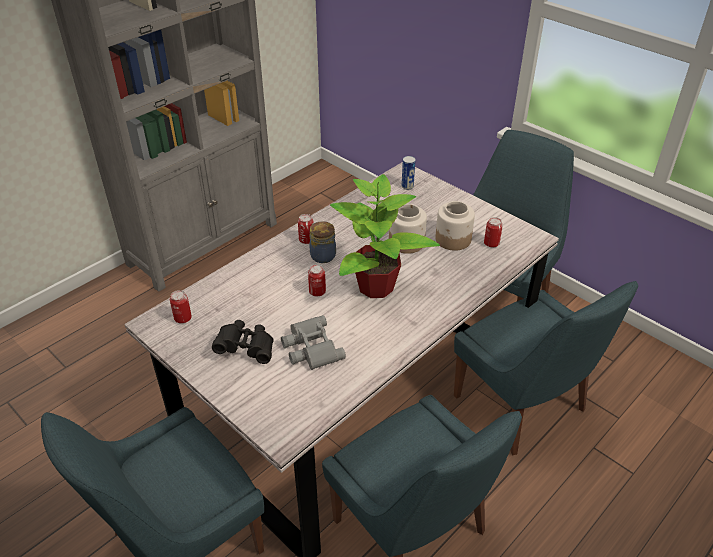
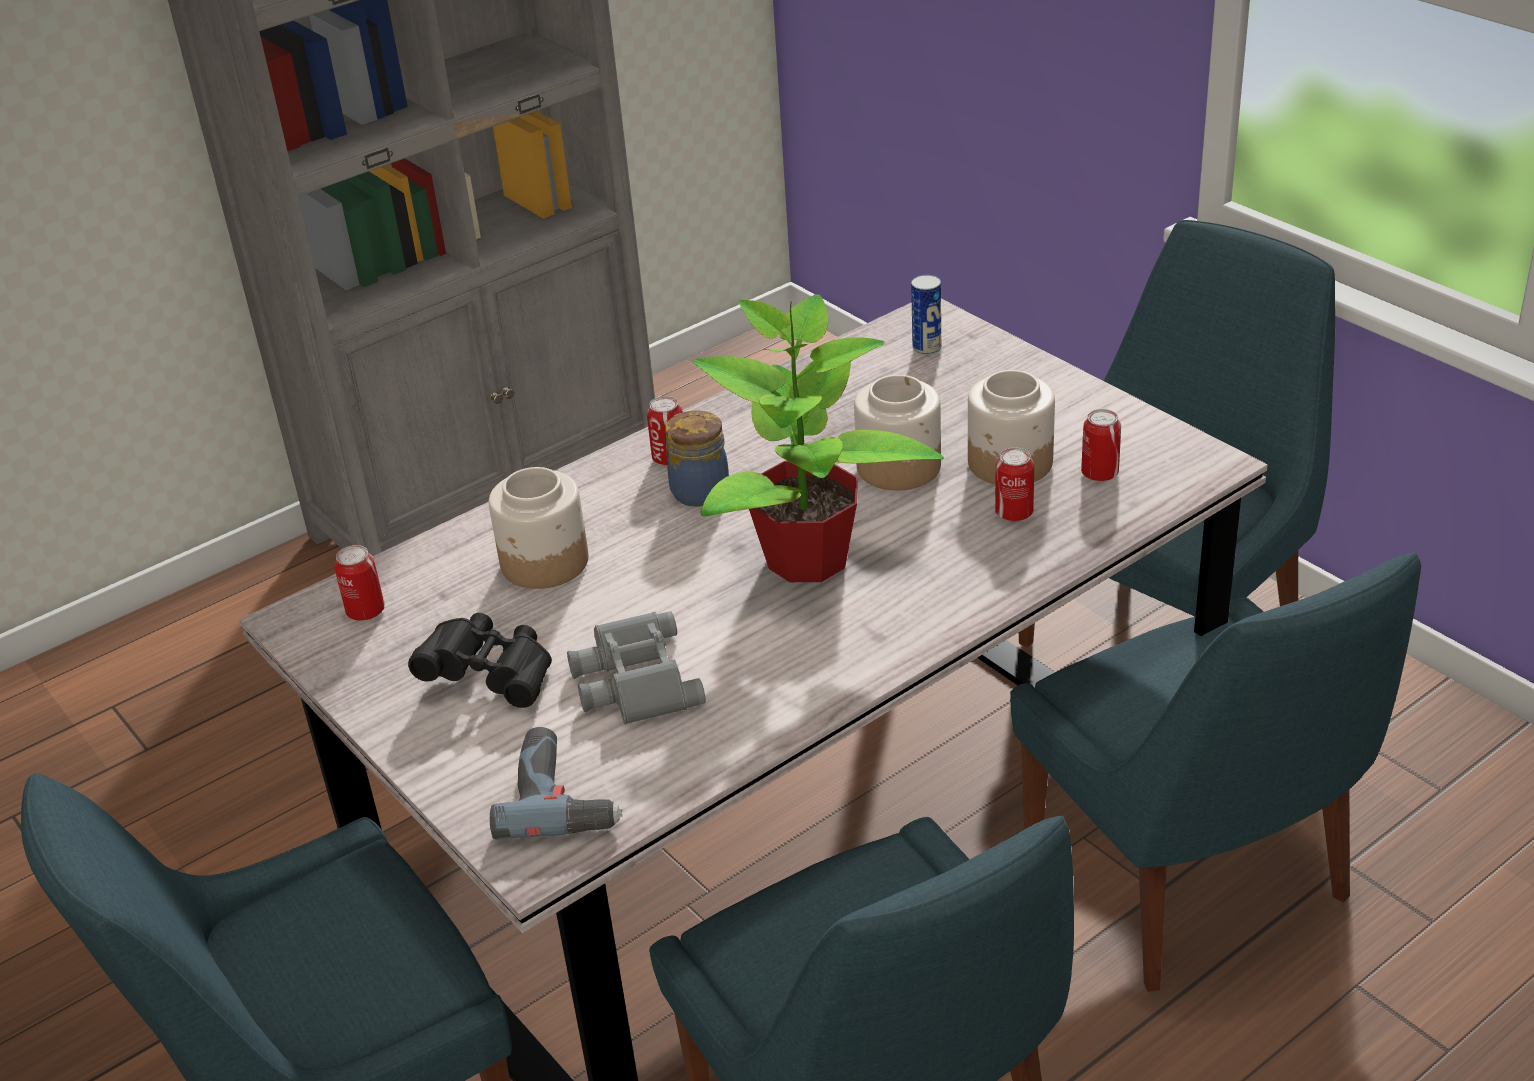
camera: 10 degrees right, 5 degrees down
(260, 292) = (545, 563): none -> jar
(289, 405) = (562, 795): none -> power drill
(317, 292) = (672, 566): can -> can (1014, 513)

